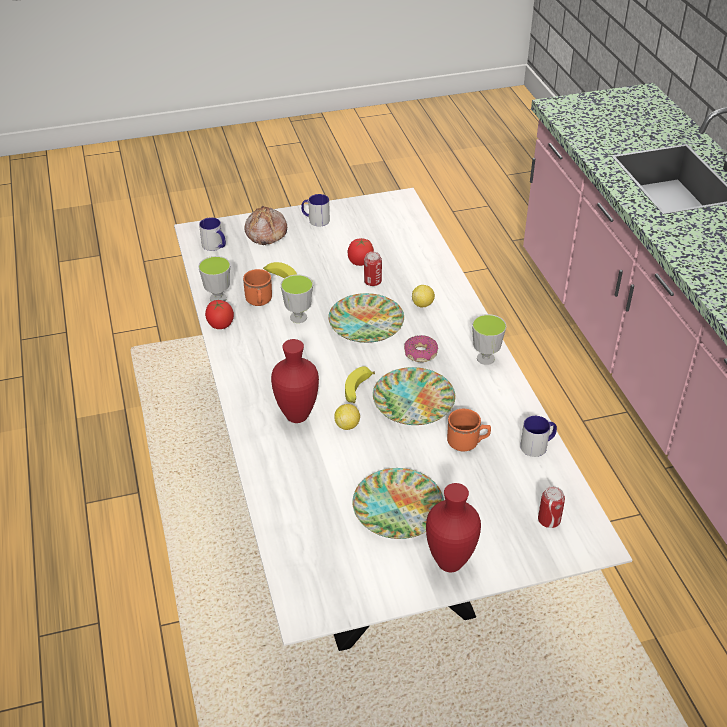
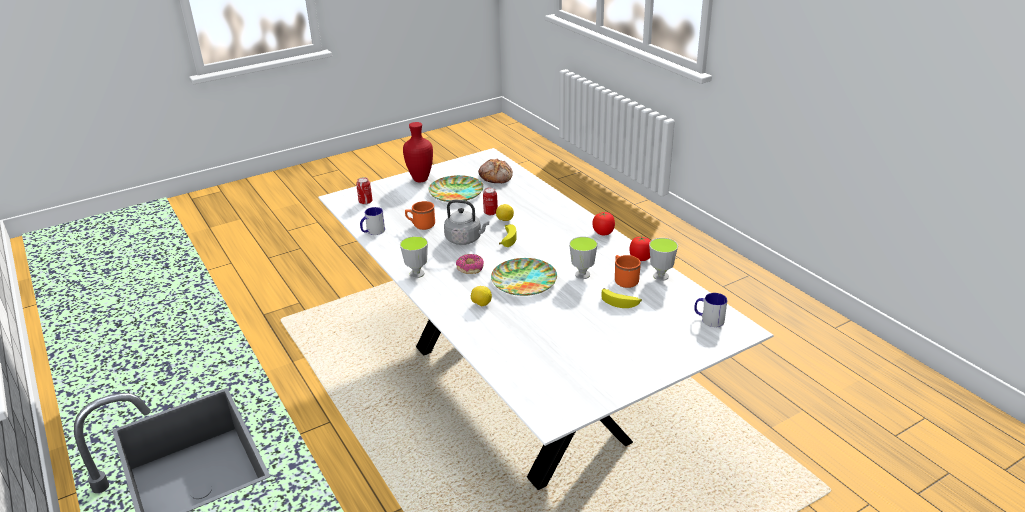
camera: 165 degrees right, 10 degrees down
(265, 233) = (672, 343): bread -> bread (496, 177)
(295, 417) = (542, 218): red vase -> none
(315, 220) = (633, 369): mug -> none
(360, 262) = (557, 331): tomato -> tomato (603, 233)
(372, 282) = (535, 315): can -> can (490, 212)
(412, 401) = (465, 239): plate -> grey kettle

